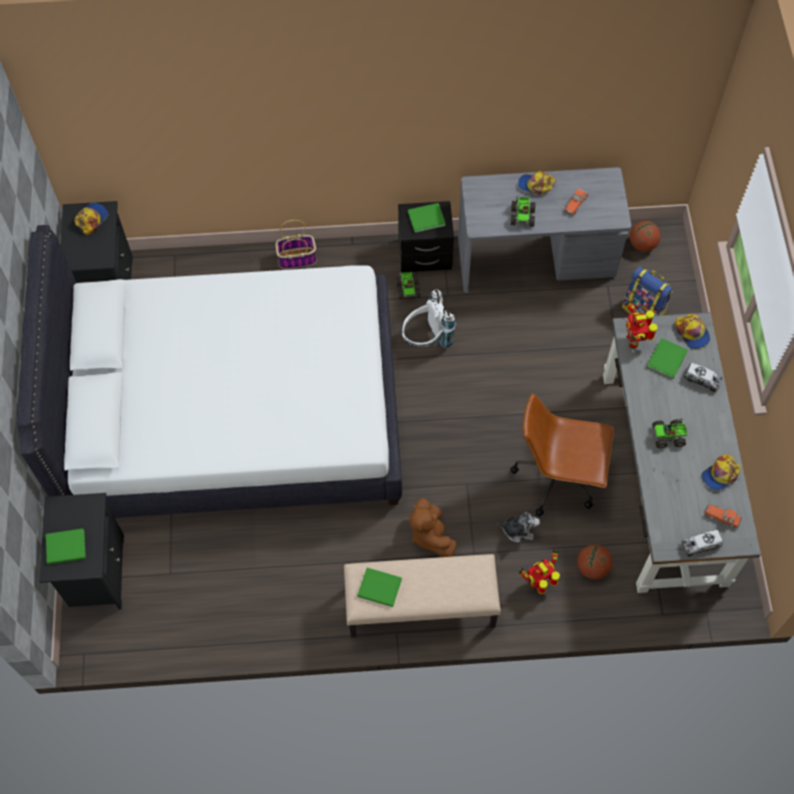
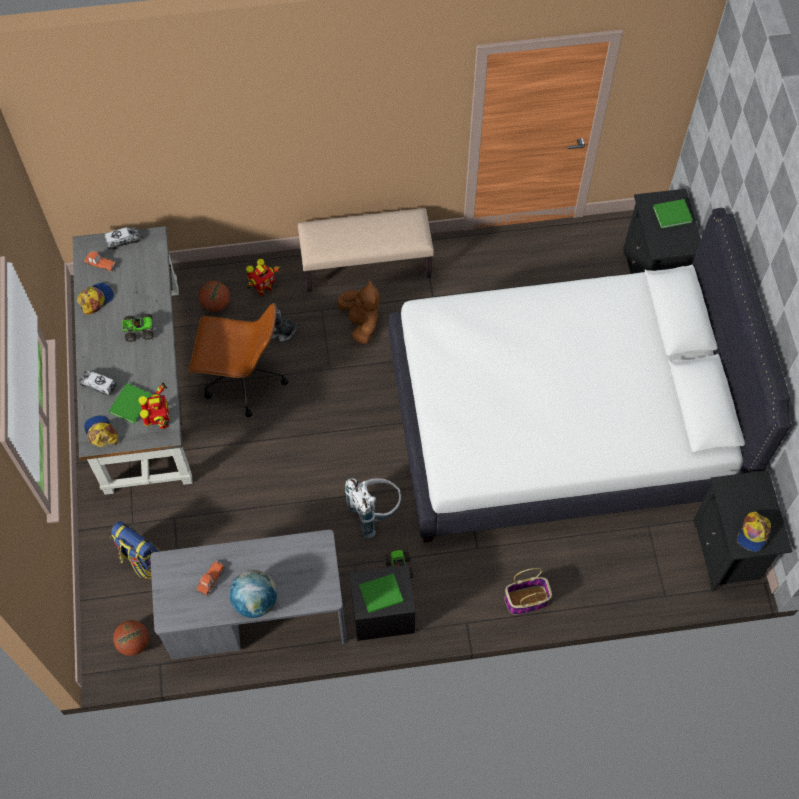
camera: 175 degrees right, 0 degrees up
(378, 587) = (401, 228): green book -> none
(522, 216) = (271, 559): toy truck -> none
(535, 185) = (255, 601): cap -> globe

